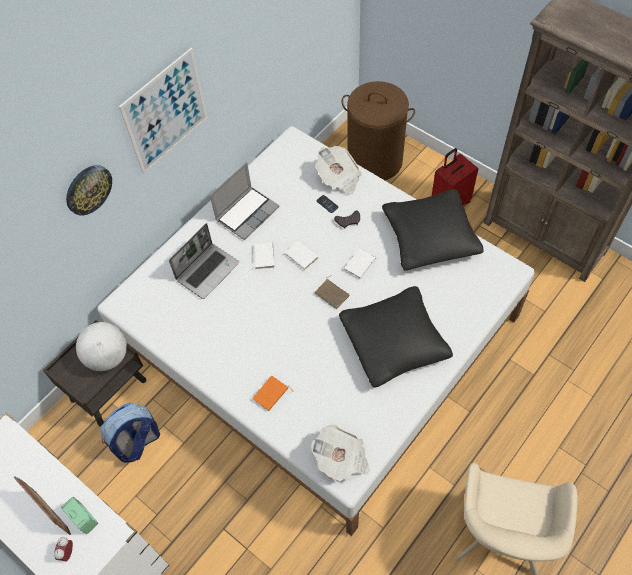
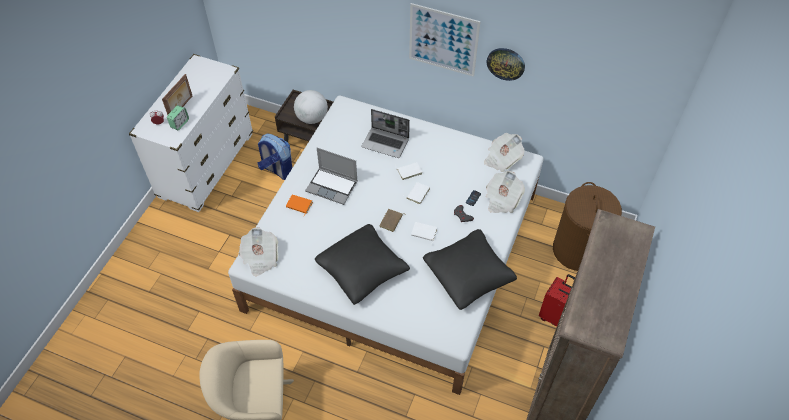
camera: 70 degrees right, 5 degrees down
(88, 189) = (369, 27): wall clock -> wall clock (506, 63)
(247, 213) = (444, 151): laptop -> laptop (332, 186)
(281, 161) = (502, 159): none -> newspaper

